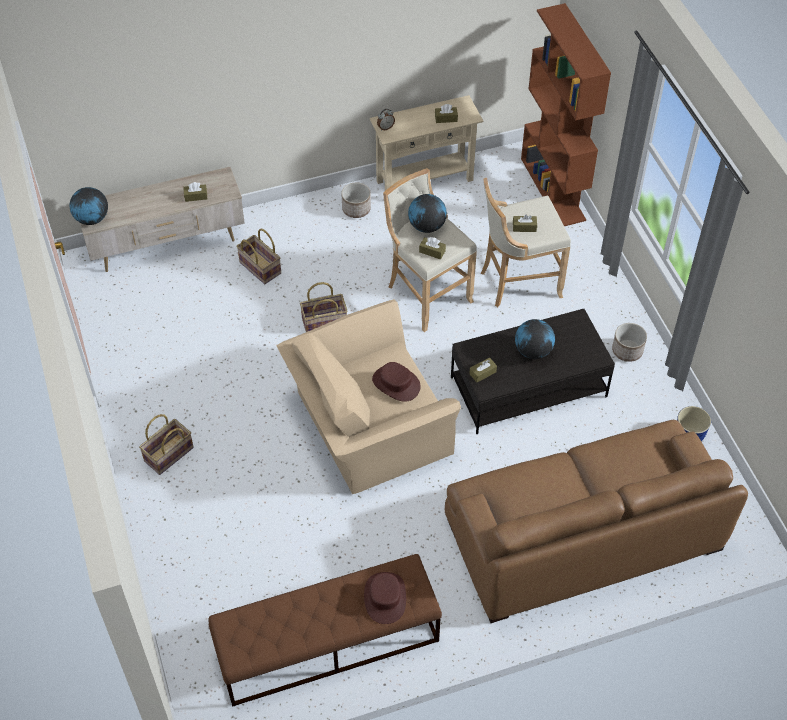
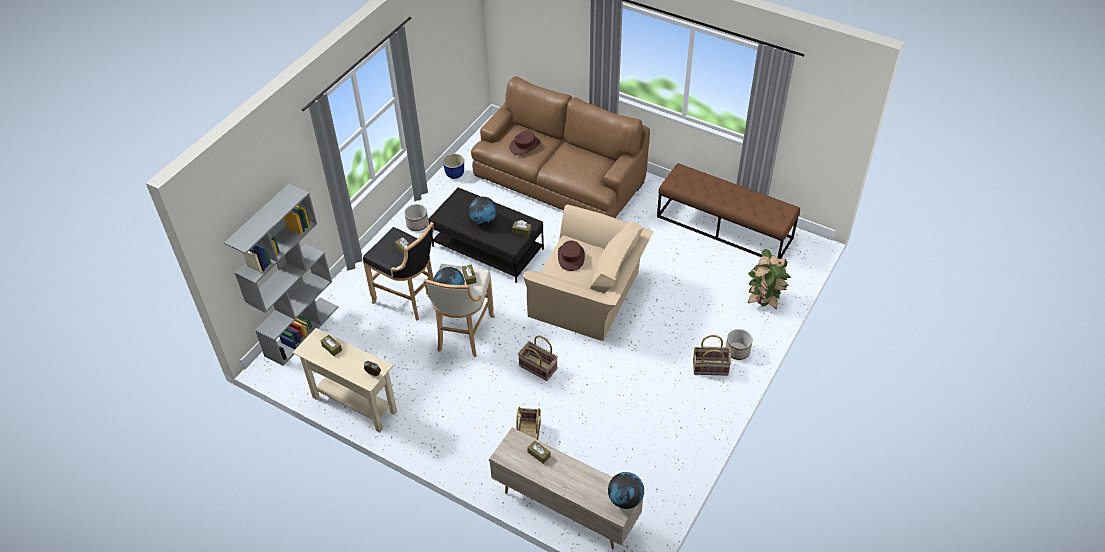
camera: 130 degrees left, 5 degrees down
(188, 582) = (764, 299): none -> potted plant
(356, 209) = (420, 423): planter -> planter (737, 351)
(385, 598) = (696, 181): brown hat -> brown hat (525, 145)
(517, 282) = (409, 298): beige stool -> black stool
(553, 189) = (302, 330): brown bookcase -> grey bookcase

